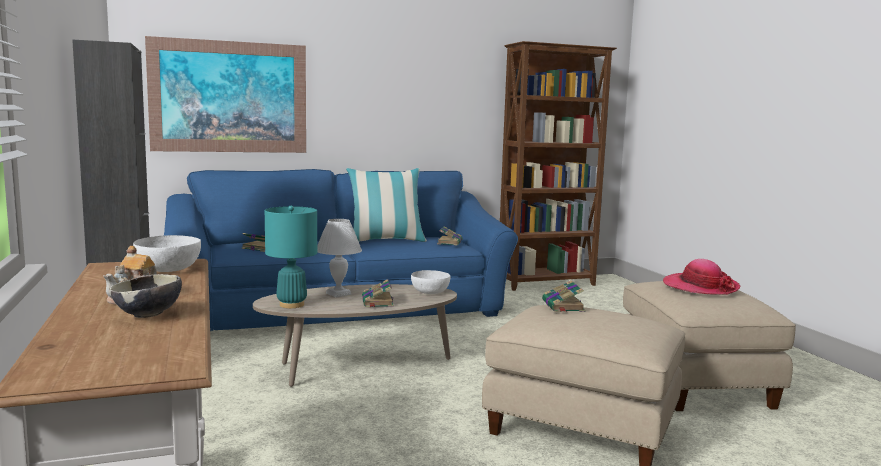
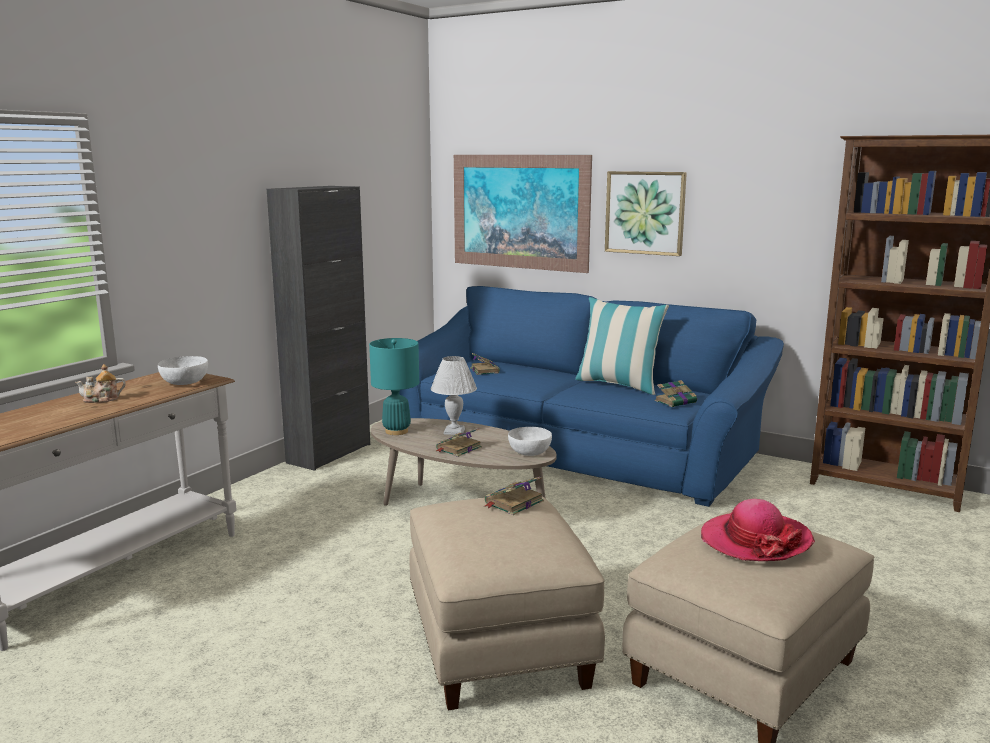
camera: 50 degrees right, 5 degrees up
(148, 315) = (68, 413): bowl -> none
(356, 98) = (645, 213): none -> picture

